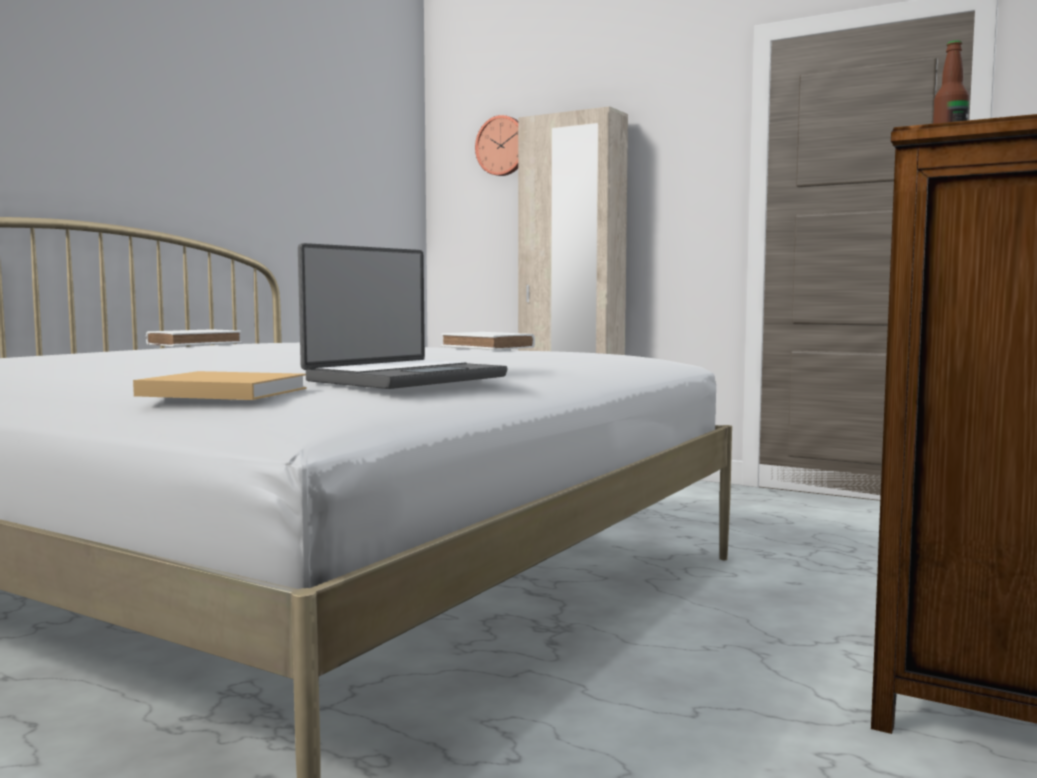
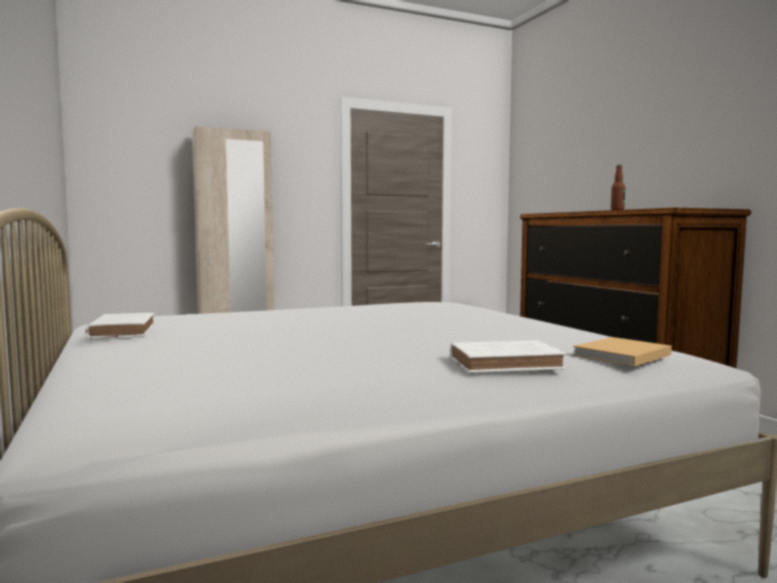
camera: 55 degrees left, 0 degrees up
(404, 378) = (574, 332): laptop -> none
(489, 347) = (350, 305): white book -> white book (508, 363)
(503, 146) = (152, 141): wall clock -> none

